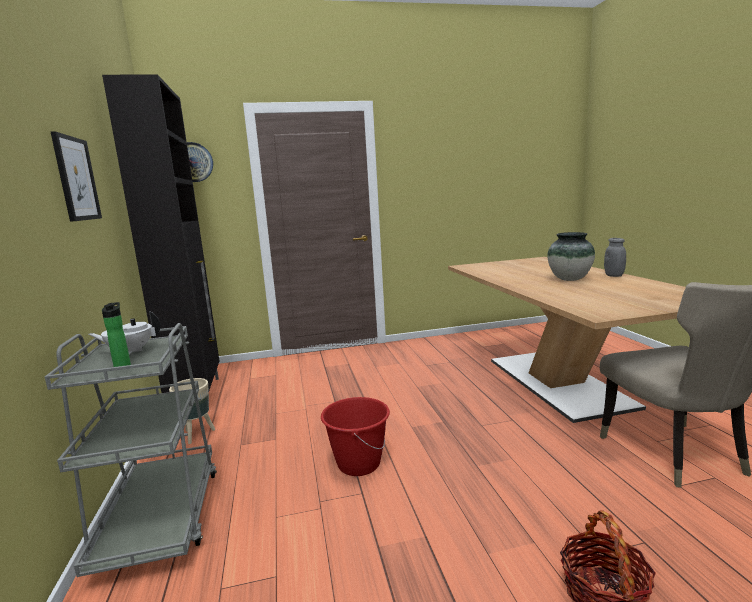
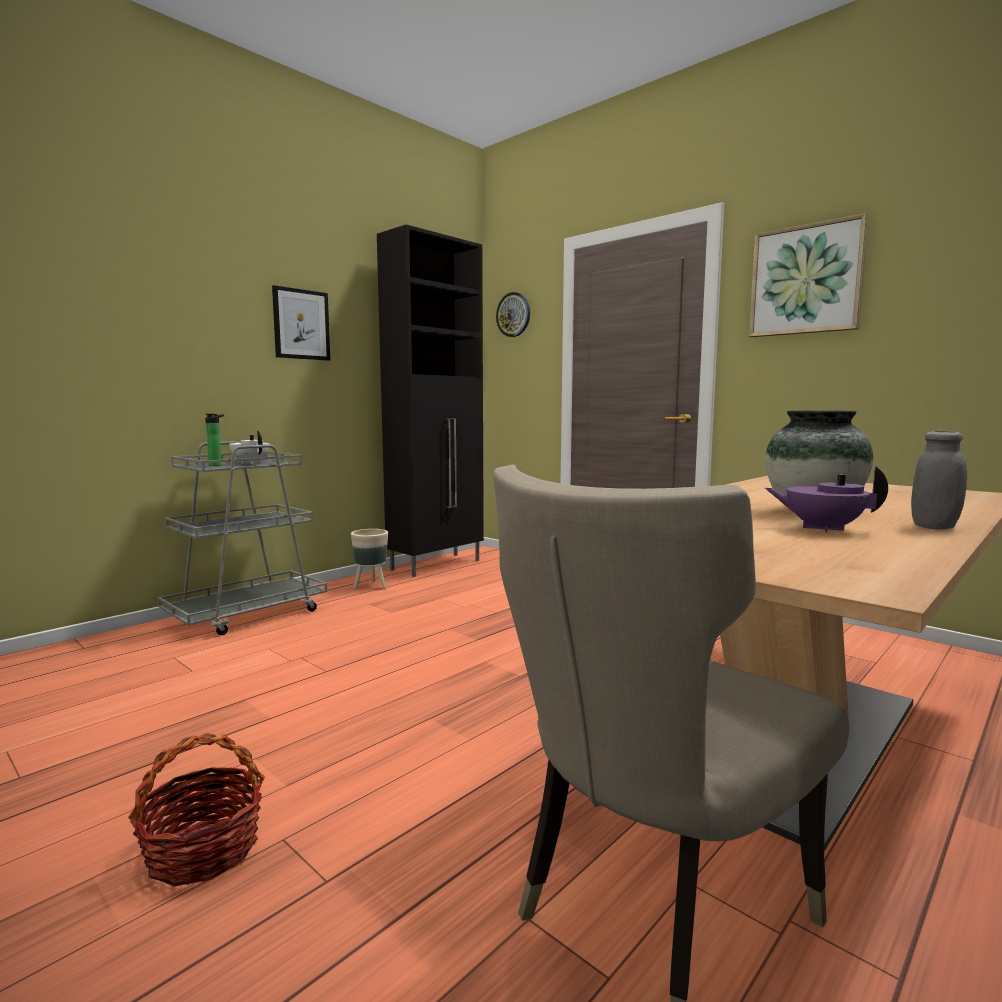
camera: 55 degrees right, 5 degrees down
(358, 464) = (378, 656): red bucket -> none
(425, 155) = (806, 280): none -> picture
(611, 285) = (822, 528): none -> purple teapot

